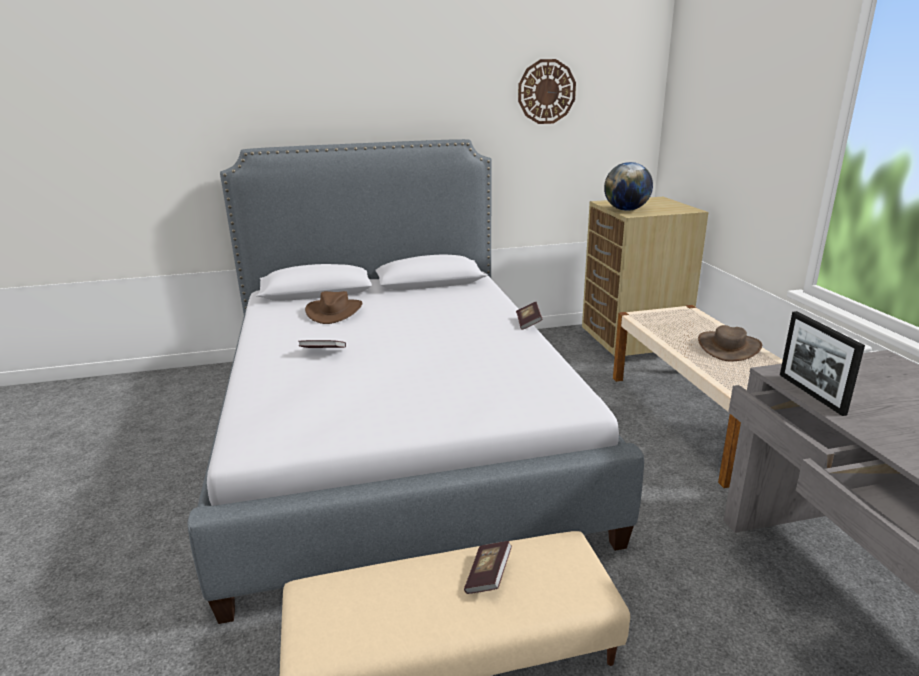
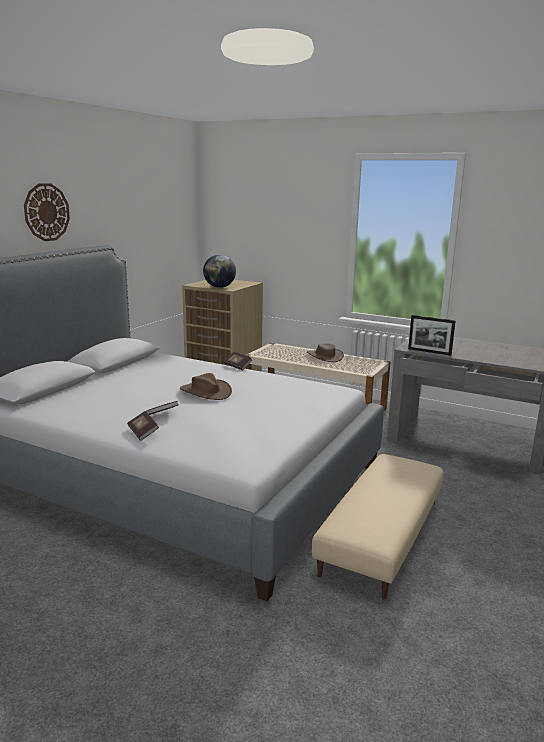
camera: 50 degrees left, 5 degrees down
(334, 312) = (98, 395): brown hat -> brown hat (205, 392)
(488, 576) = (387, 482): book -> book (143, 432)
(546, 92) = (143, 207): wall clock -> wall clock (46, 212)

